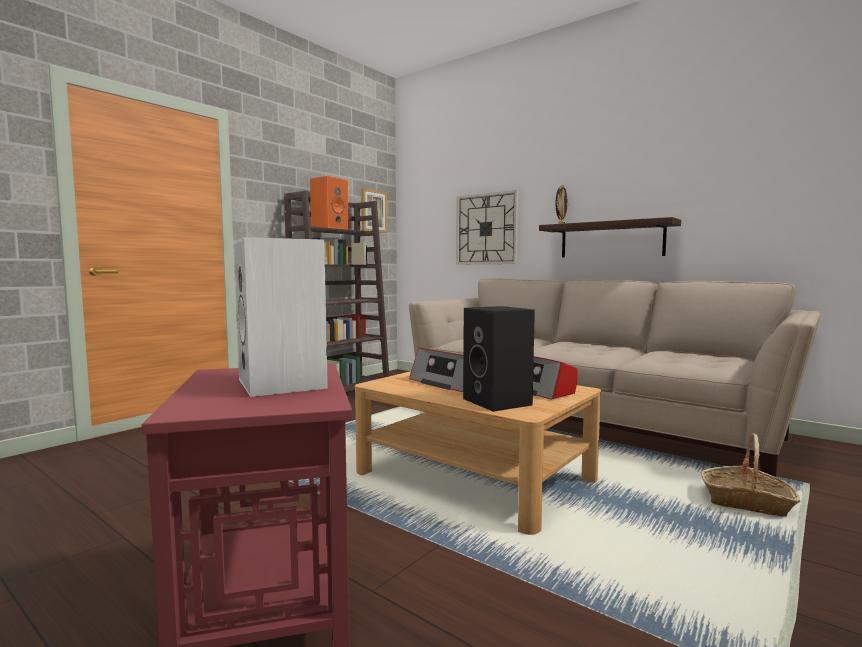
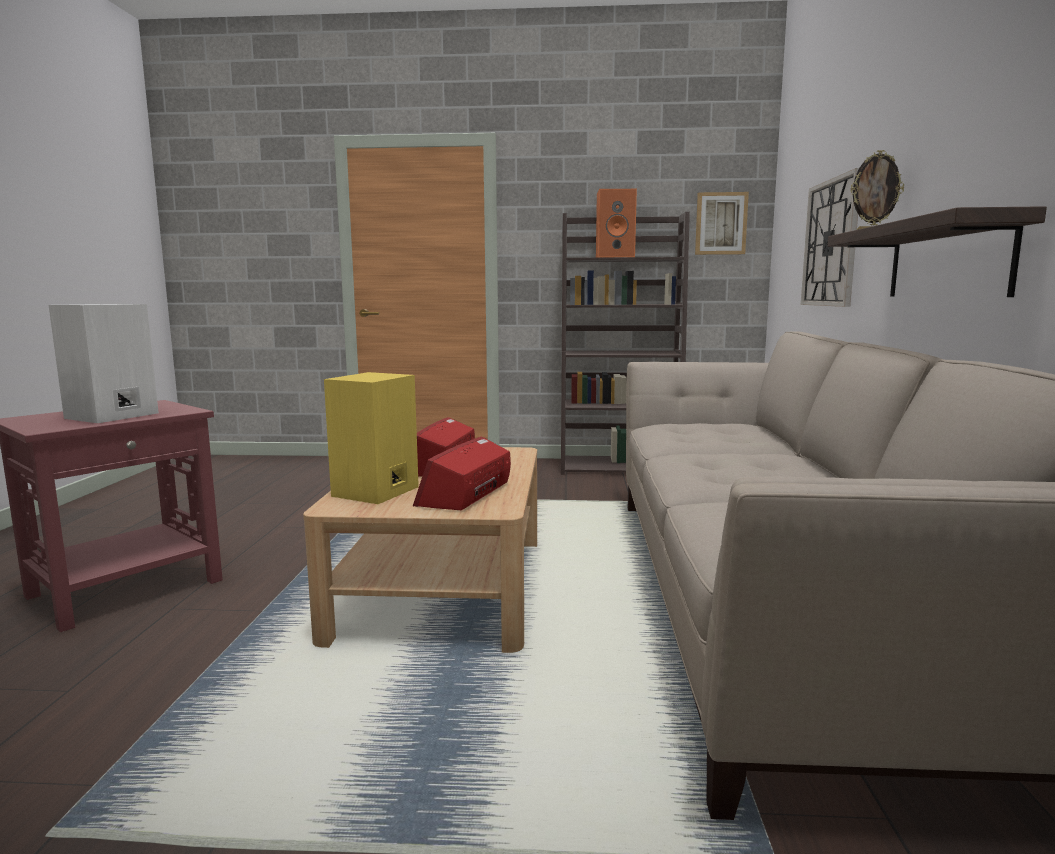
camera: 55 degrees right, 5 degrees up
(499, 402) = (375, 492): black speaker -> yellow speaker
(747, 502) = (573, 789): basket -> none

